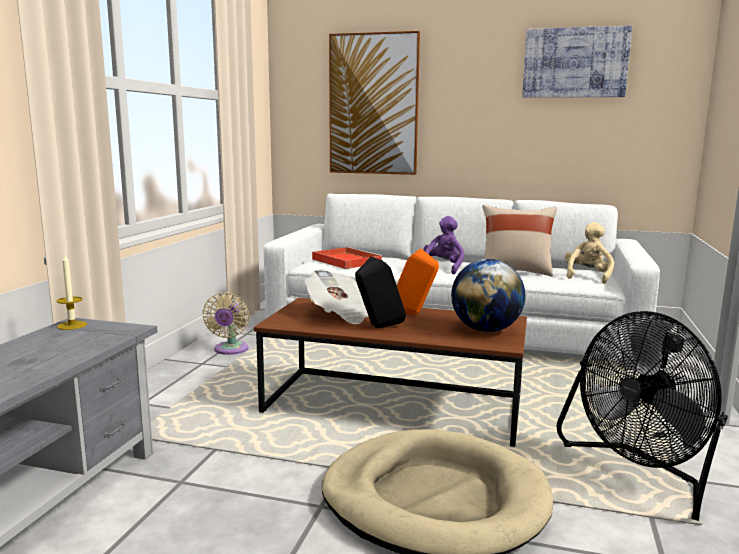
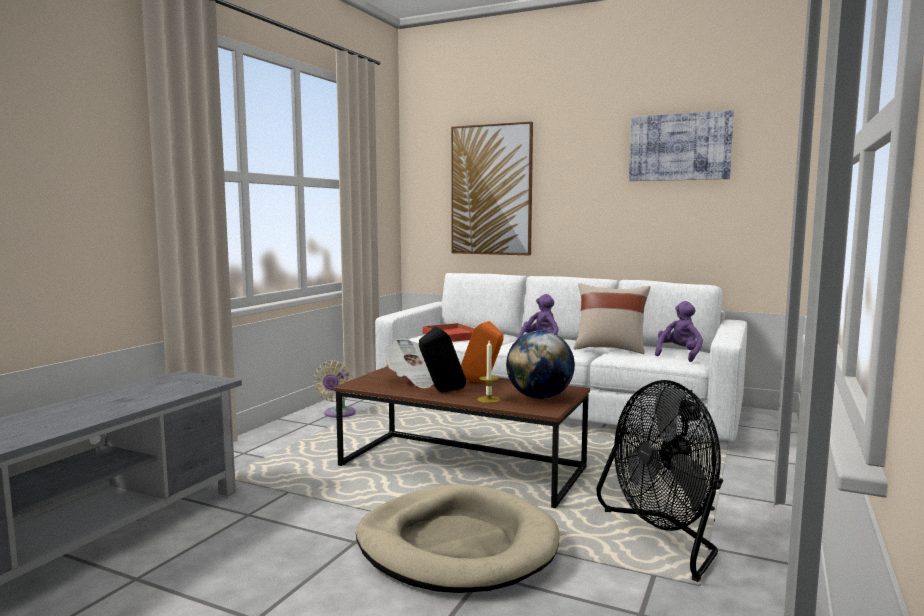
camera: 10 degrees right, 5 degrees down
(72, 325) = (175, 376): candle -> candle (488, 399)
(587, 277) = (679, 355): beige plush toy -> purple plush toy

